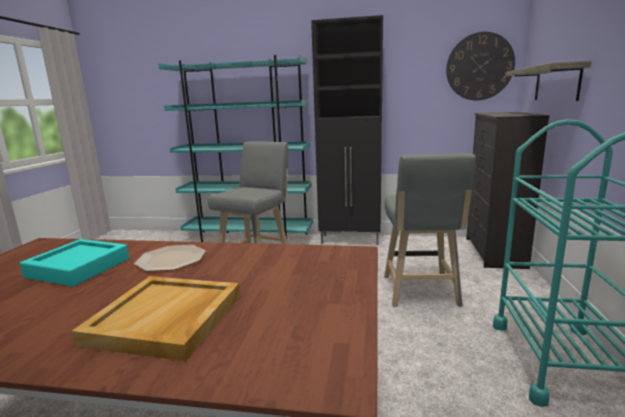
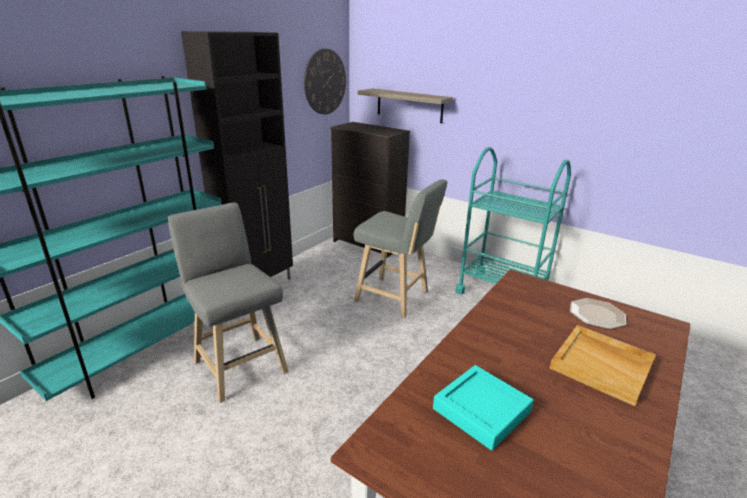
camera: 65 degrees left, 10 degrees up
(172, 259) = (489, 353): plate -> plate (596, 314)

